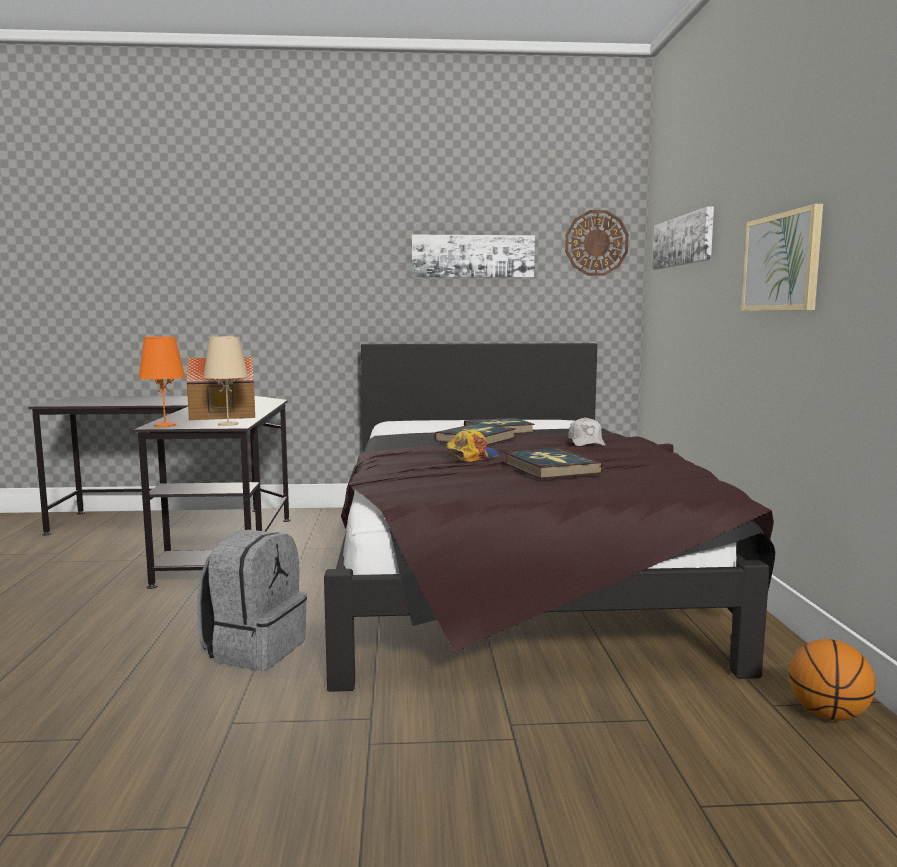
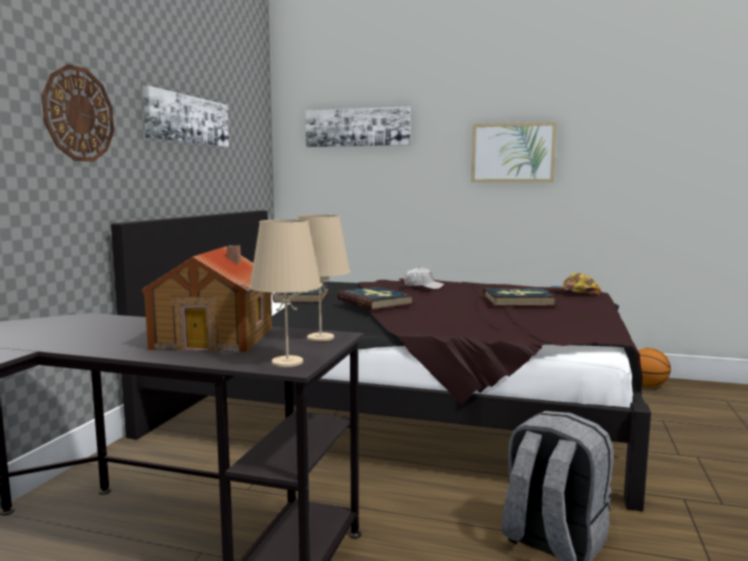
camera: 70 degrees left, 0 degrees up
(165, 425) = (287, 362): orange table lamp -> beige table lamp
(472, 456) = (459, 308): cap -> cap (574, 292)
(596, 243) = (252, 118): wall clock -> wall clock (78, 114)

